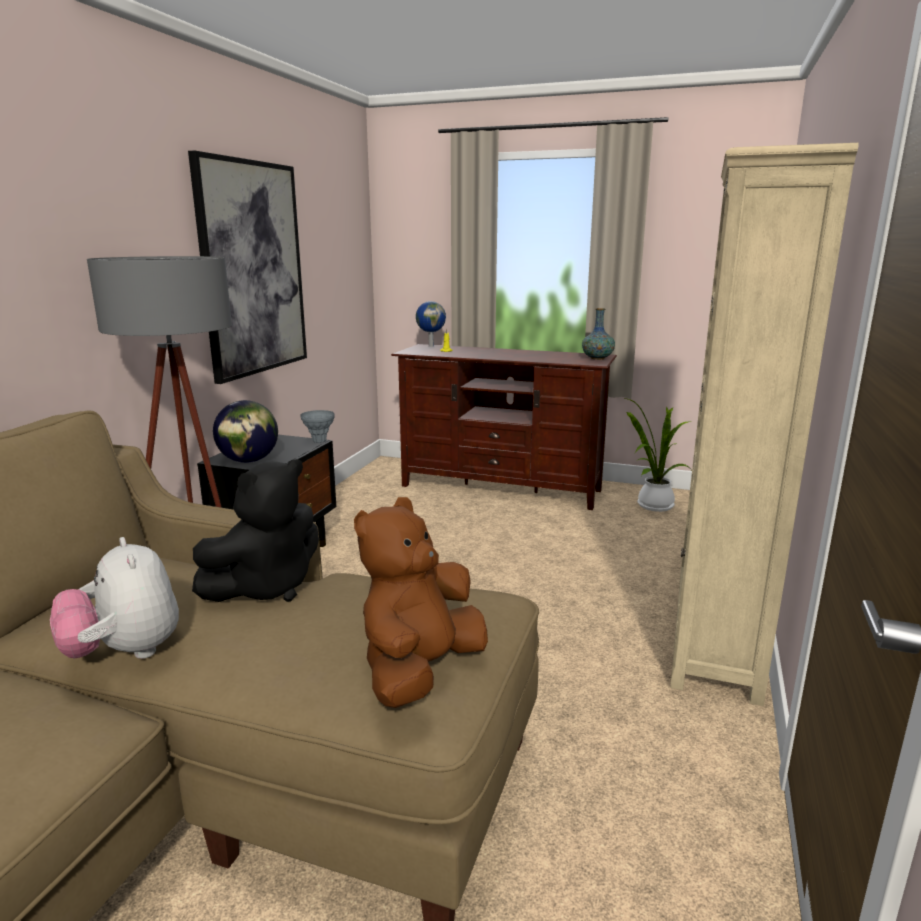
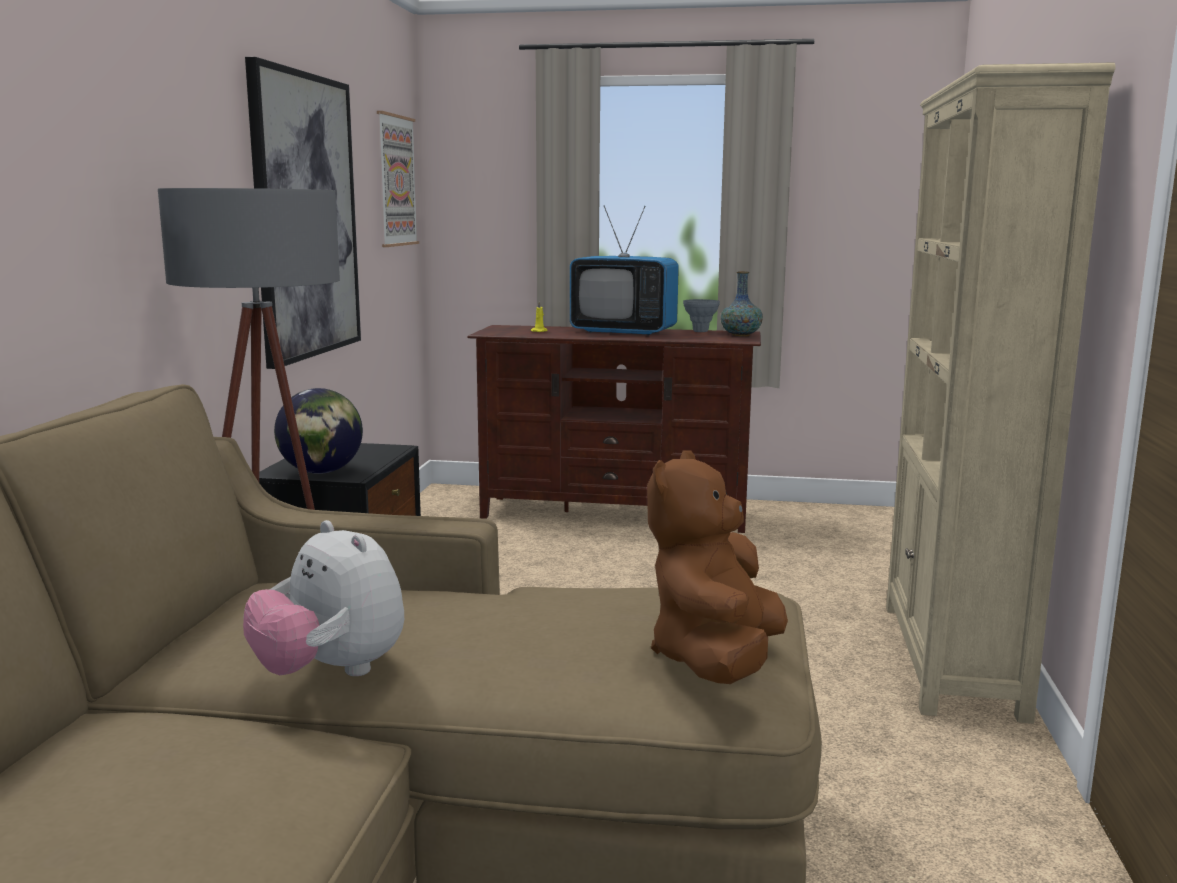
camera: 10 degrees left, 5 degrees down
(266, 587) = (460, 598): black plush toy -> none
(319, 441) = (401, 447): grey vase -> grey vase (700, 331)
(345, 237) = (396, 181): none -> picture
(431, 346) = (512, 326): globe -> none
(509, 353) = (623, 332): none -> television
(652, 505) = (816, 524): potted plant -> none

